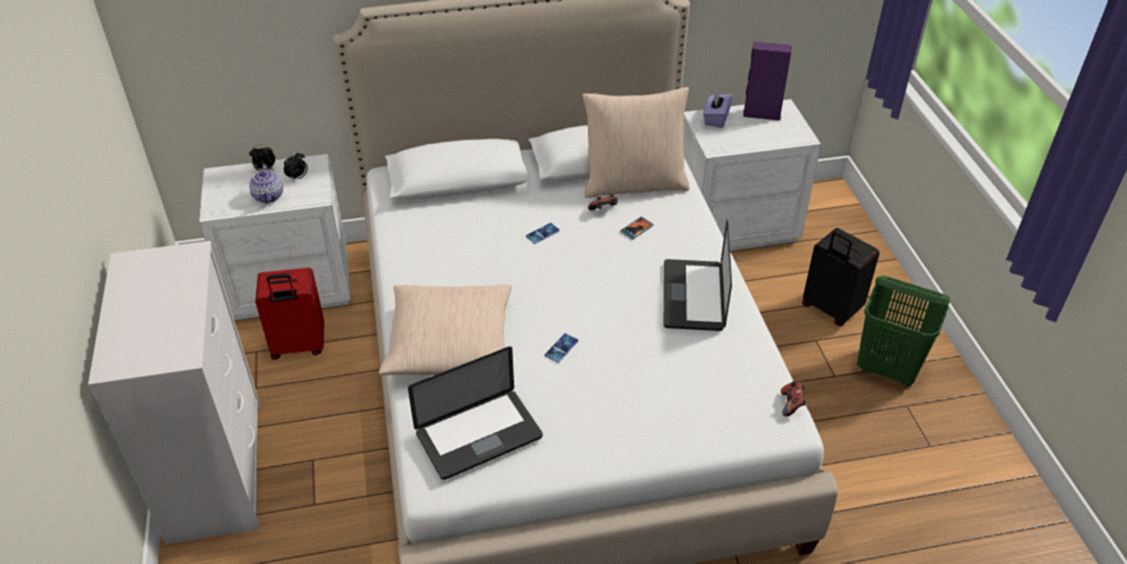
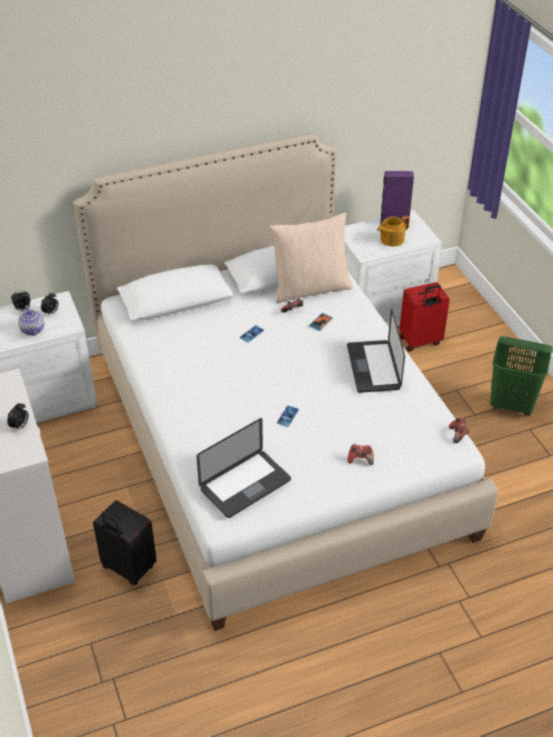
camera: 10 degrees left, 0 degrees up
(183, 316) = (20, 426): none -> alarm clock
(298, 346) = (64, 444): red suitcase -> red suitcase (420, 341)
(450, 342) = (205, 422): beige pillow -> none
(646, 421) = (360, 459): none -> game controller
(716, 118) = (361, 231): purple tissue box -> none
(753, 133) = (391, 239): none -> teapot
(830, 309) = (463, 366): black suitcase -> black suitcase (128, 568)

